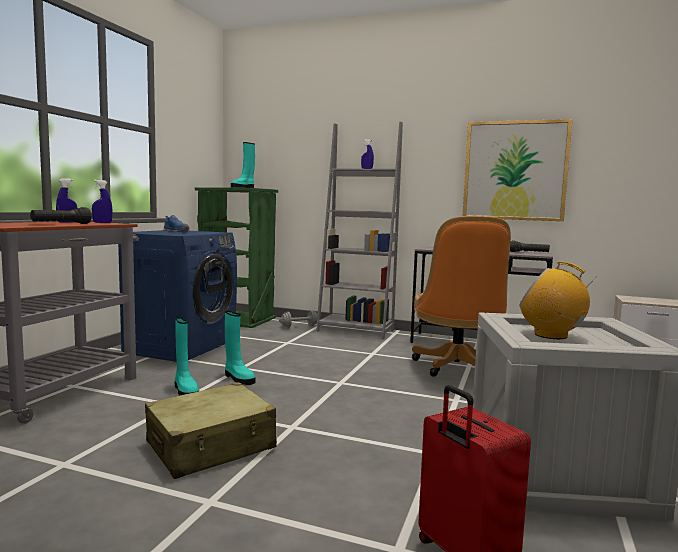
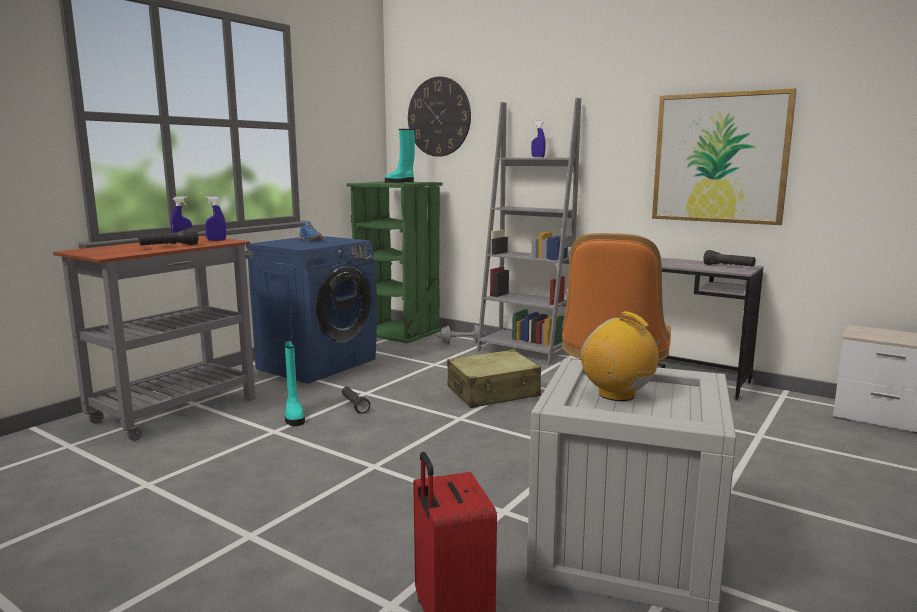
camera: 15 degrees right, 5 degrees up
(211, 446) = (283, 480): beige suitcase -> beige suitcase (493, 392)
(238, 378) = (354, 406): turquoise boot -> black flashlight
(274, 135) = (439, 117): none -> wall clock

